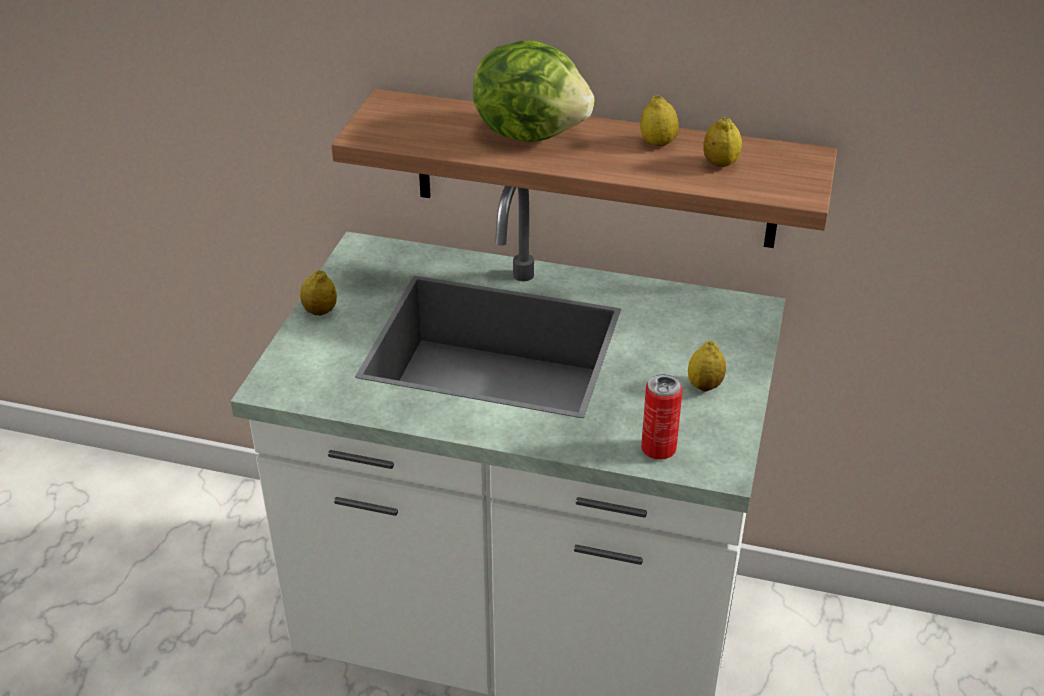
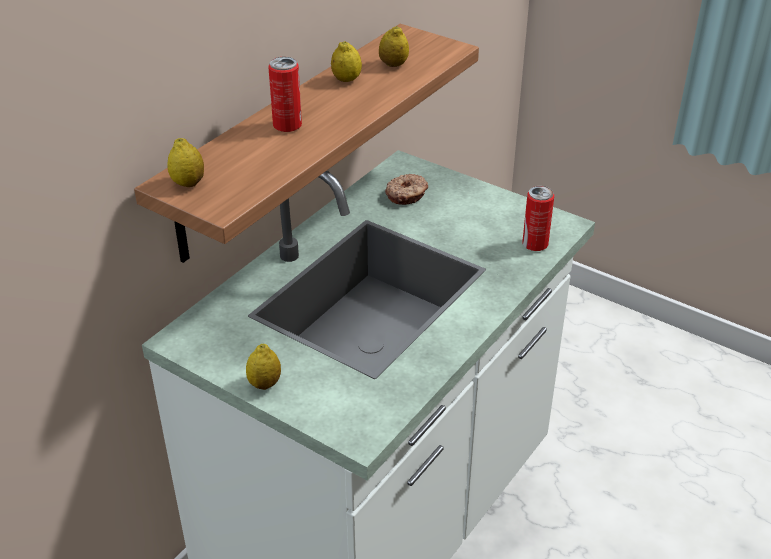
camera: 70 degrees left, 0 degrees up
(531, 132) = (287, 126): lettuce -> can
(691, 326) = (407, 195): none -> donut
(704, 385) = (476, 208): lemon -> lemon (188, 183)

